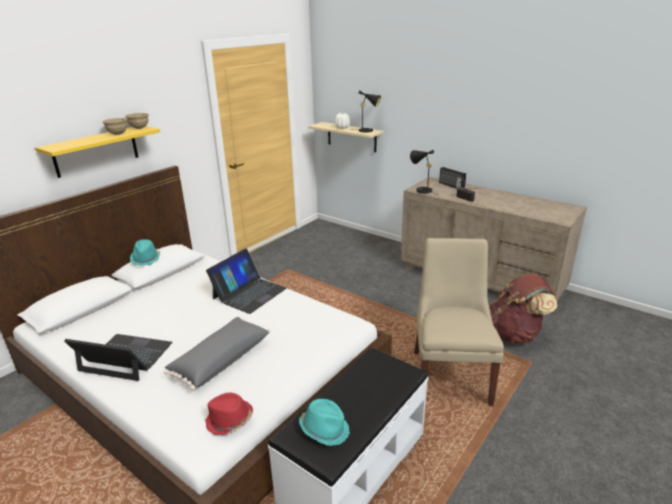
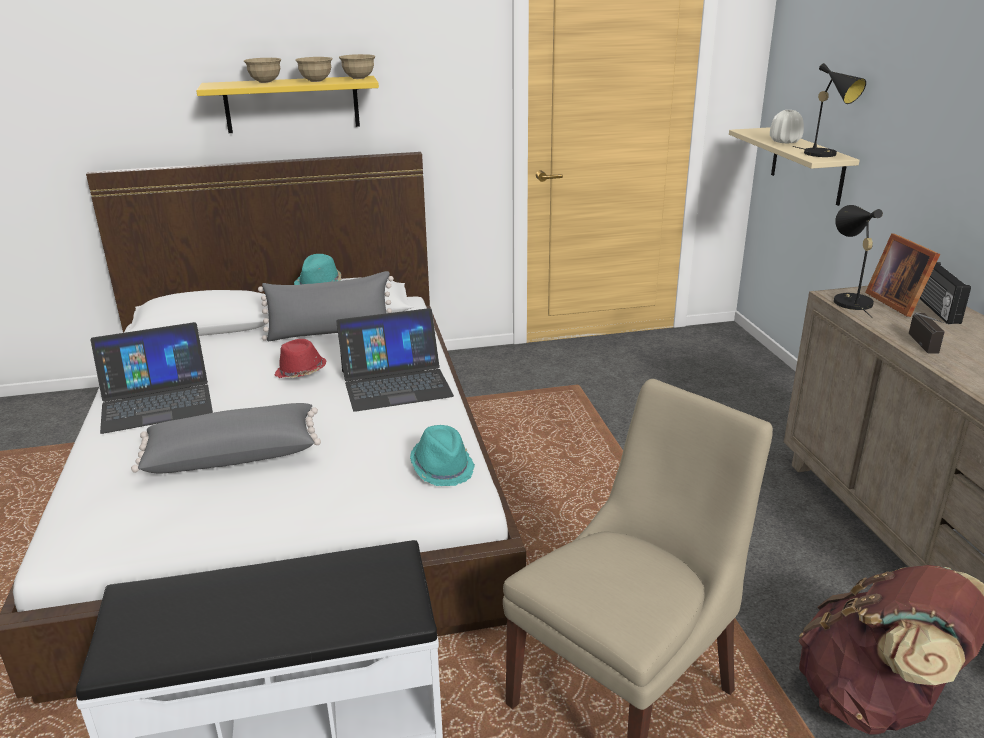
camera: 40 degrees right, 0 degrees up
(84, 139) = (265, 82): none -> beige bowl
(125, 357) = (156, 401): laptop -> laptop turned 105 degrees clockwise
(173, 284) = (331, 333): none -> grey pillow
(229, 420) = (125, 536): red hat -> red hat (301, 373)
(325, 429) = (174, 615): turquoise hat -> turquoise hat (442, 468)
(436, 186) = (897, 302): none -> picture frame

